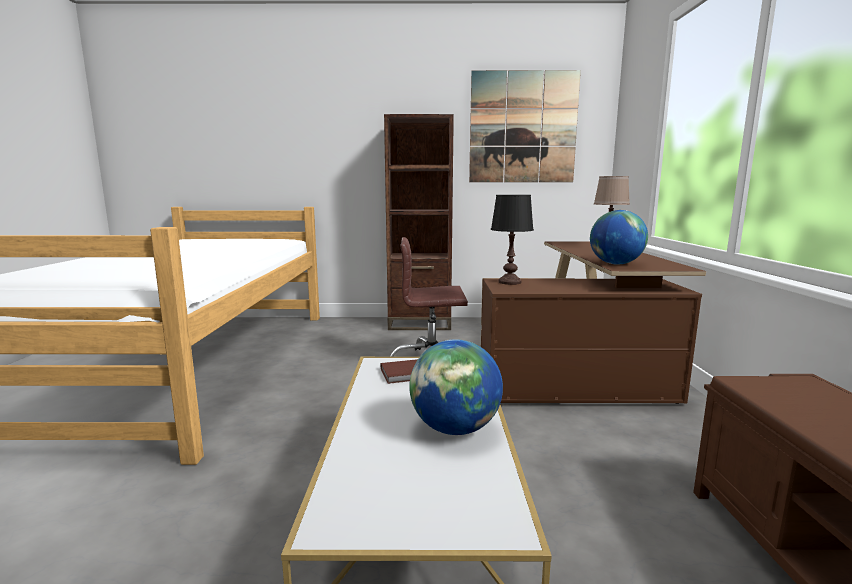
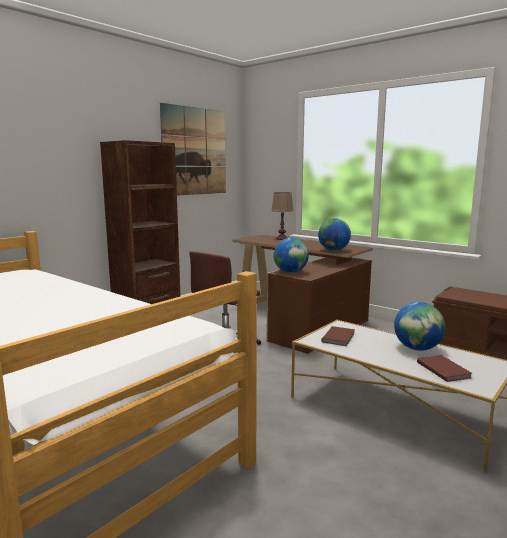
camera: 50 degrees left, 0 degrees up
(386, 470) = (444, 369): none -> brown book
(509, 282) = (290, 272): black table lamp -> globe

